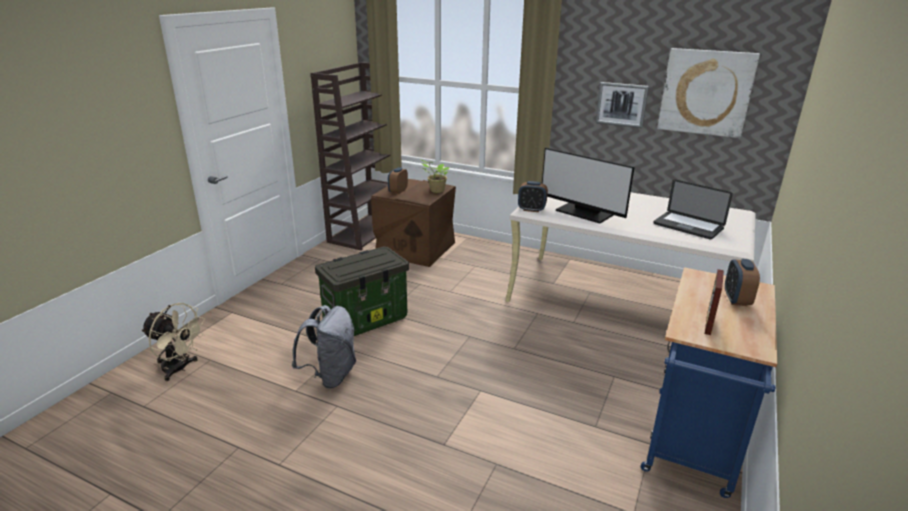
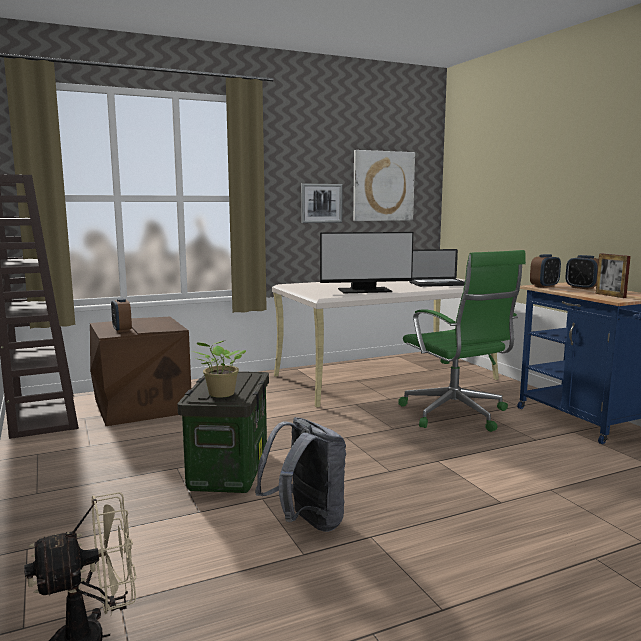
camera: 50 degrees left, 15 degrees down
(436, 190) = (162, 321): potted plant -> potted plant (220, 394)
(531, 209) = (327, 296): alarm clock -> alarm clock (544, 286)
(589, 365) = (456, 415): none -> green office chair

